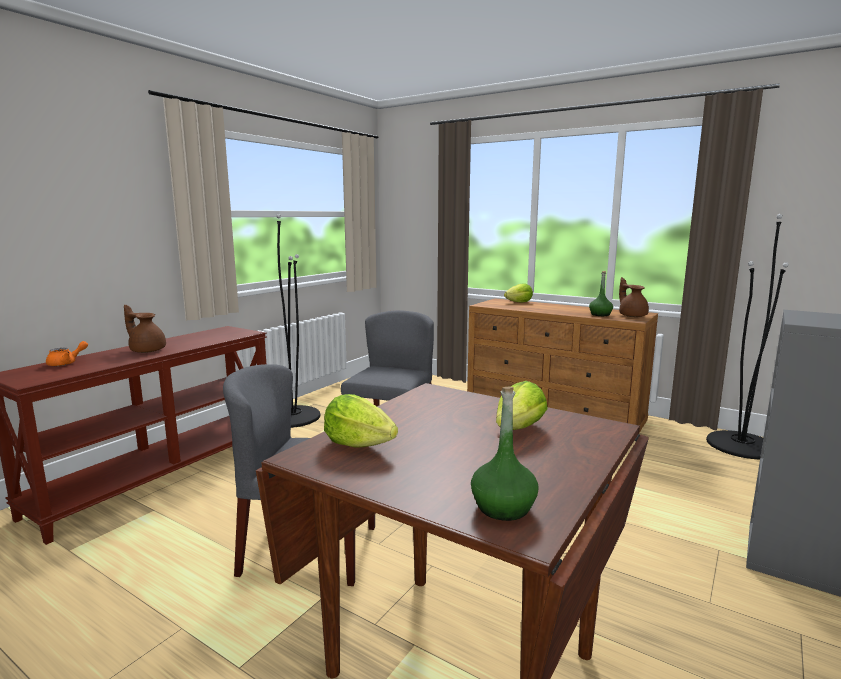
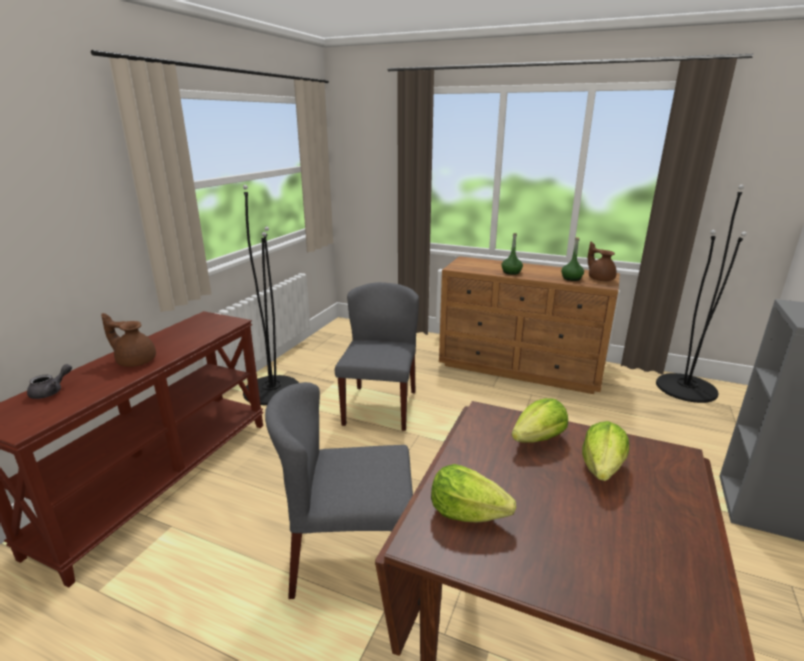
camera: 10 degrees left, 10 degrees up
(66, 363) = (51, 391): orange teapot -> grey teapot
(503, 507) = (660, 598): green bottle -> green bottle (511, 272)
(519, 302) = (486, 262): lettuce -> lettuce (538, 439)

